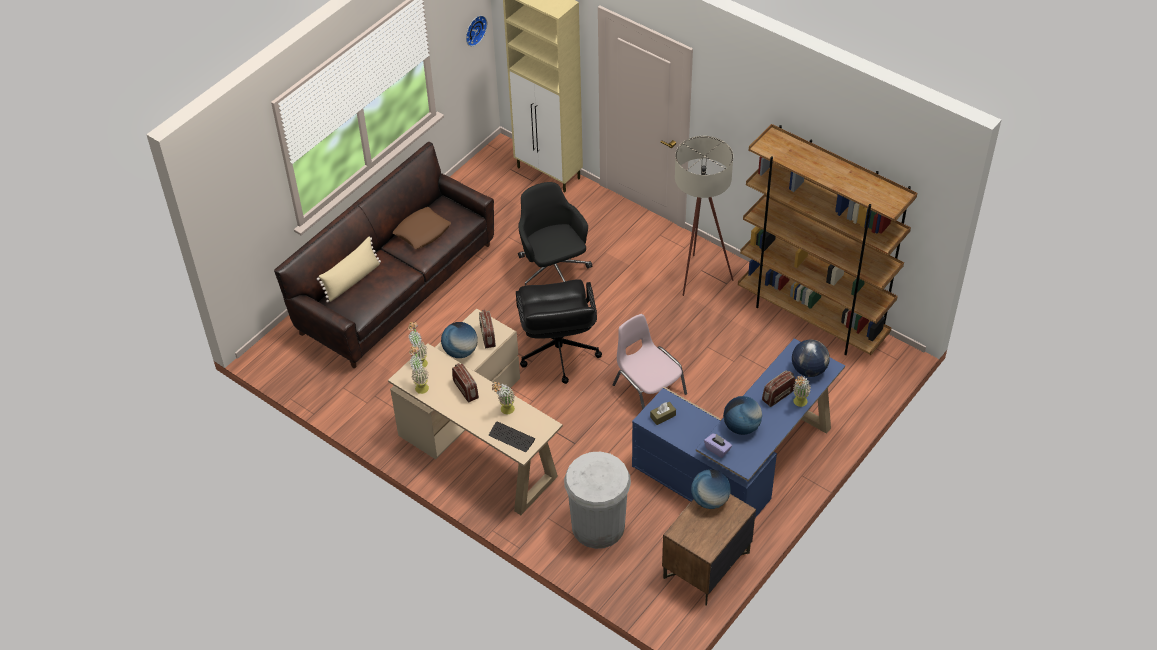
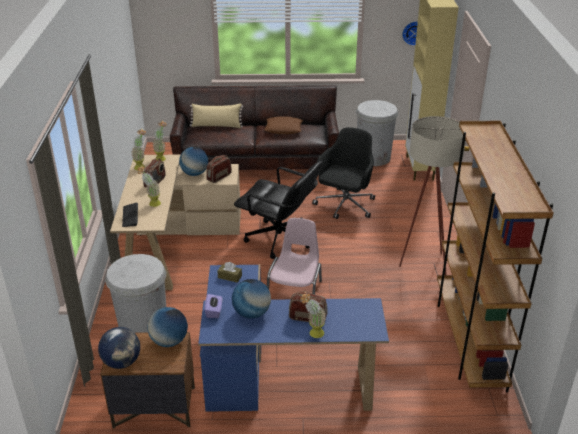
camera: 50 degrees right, 15 degrees down
(491, 192) = (373, 157): none -> white trash can
(558, 353) = (279, 240): black office chair -> black office chair turned 105 degrees counterclockwise
(808, 370) = (357, 321): globe -> globe (122, 362)

